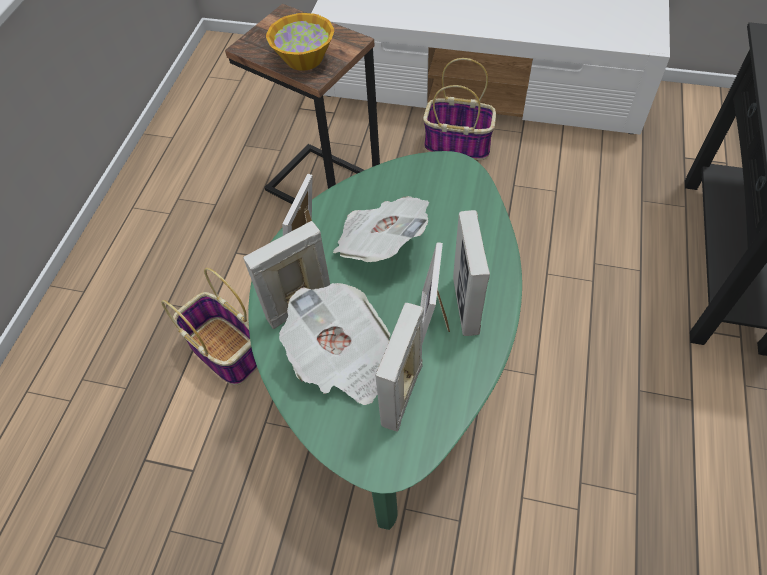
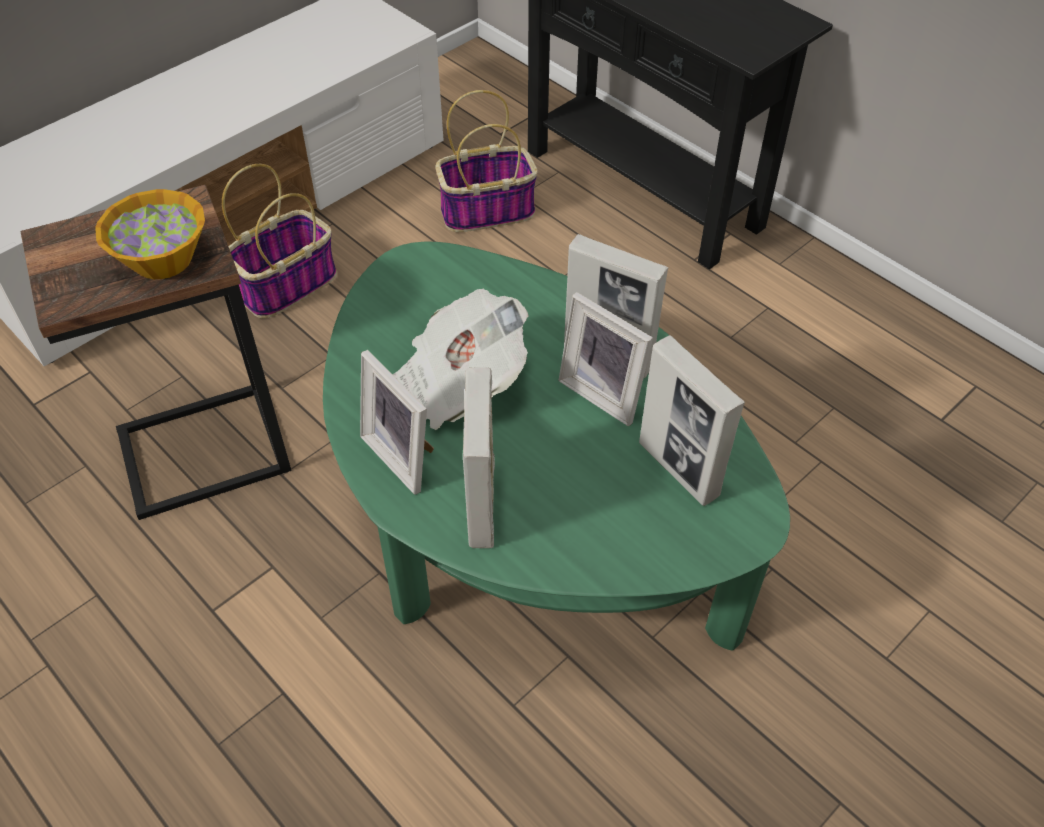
camera: 60 degrees left, 5 degrees down
(227, 351) = (368, 700): basket -> basket (488, 210)
(343, 358) = (590, 498): newspaper -> none

